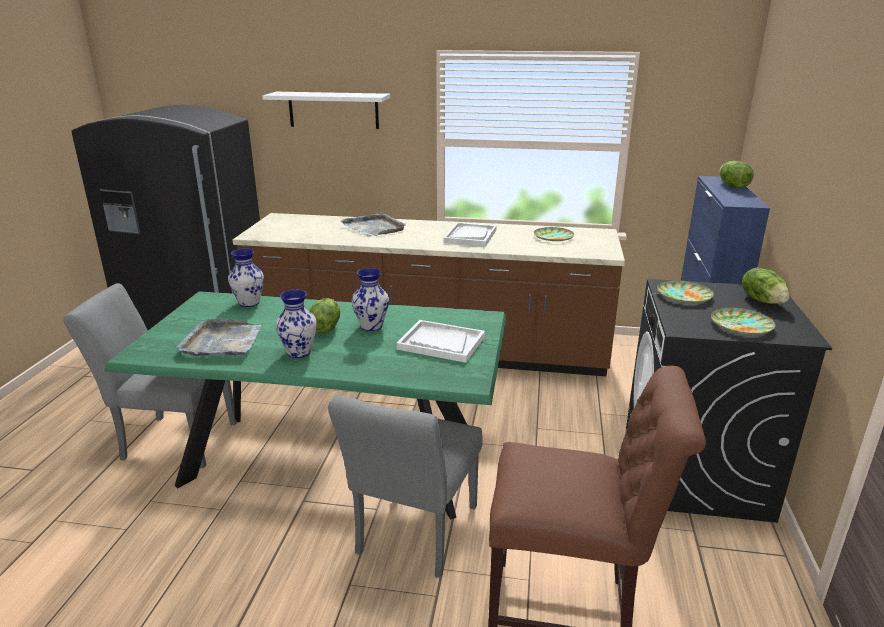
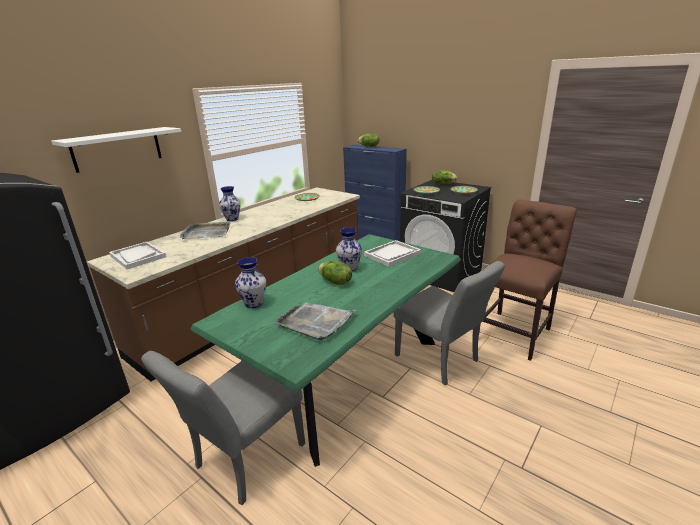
camera: 60 degrees left, 0 degrees up
(299, 352) = (364, 295): vase -> vase (232, 219)
(470, 236) = (273, 213): white tray -> white tray (138, 256)

